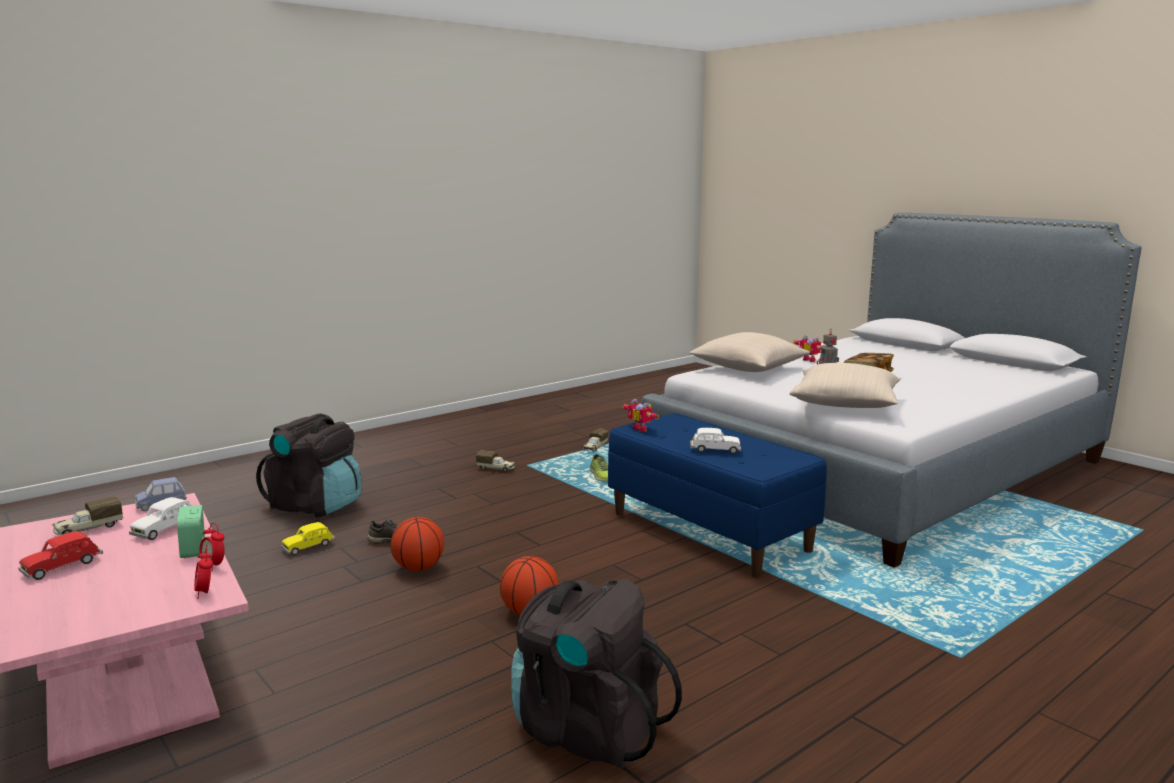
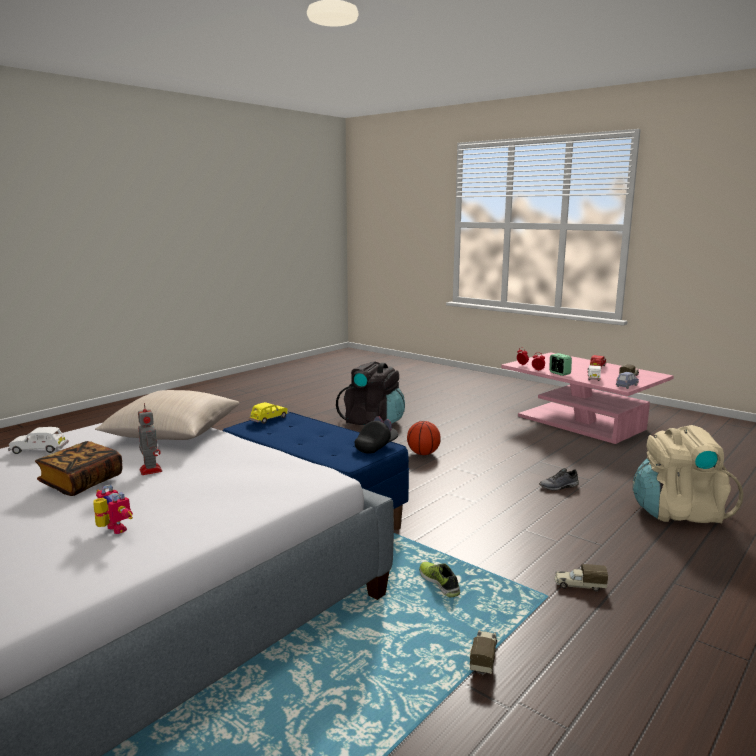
camera: 170 degrees right, 0 degrees up
(309, 547) = (612, 478): yellow toy car -> yellow toy car (269, 419)
(316, 506) = (678, 512): black backpack -> beige backpack
(419, 568) = (515, 471): basketball -> none
(642, 429) = (376, 447): toy robot -> black cap
(715, 450) = (310, 429): white toy car -> white toy car (39, 450)
(748, 368) = (241, 489): beige pillow -> none

